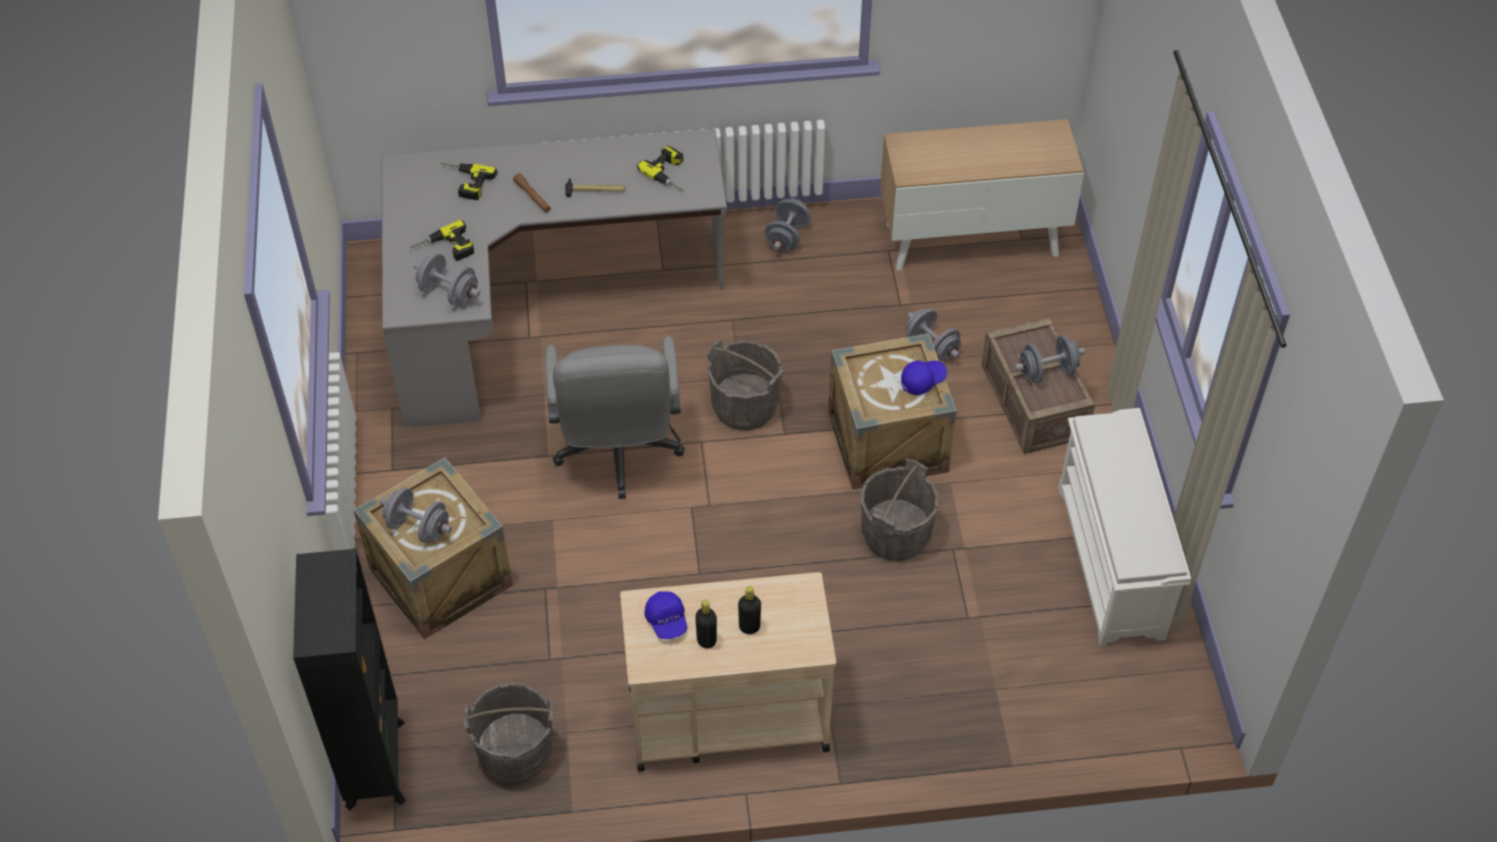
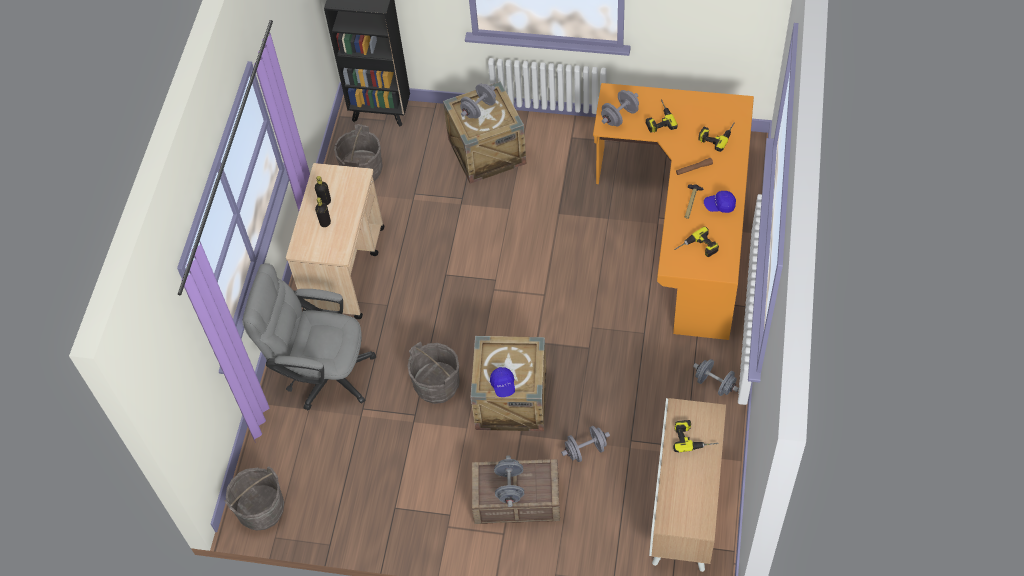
camera: 110 degrees right, 5 degrees up
(539, 307) = (683, 226): grey desk -> orange desk
(618, 454) = (548, 249): grey office chair -> grey office chair (321, 372)
(667, 621) = (345, 186): blue cap -> blue cap (719, 205)
(745, 406) = (566, 325): grey bucket -> grey bucket (261, 510)
(941, 155) = (693, 437): none -> power drill
(1112, 563) = (371, 506): white shoe rack -> none

